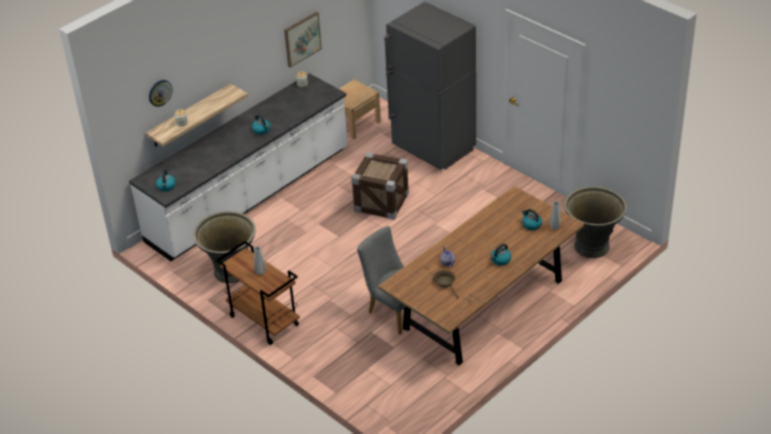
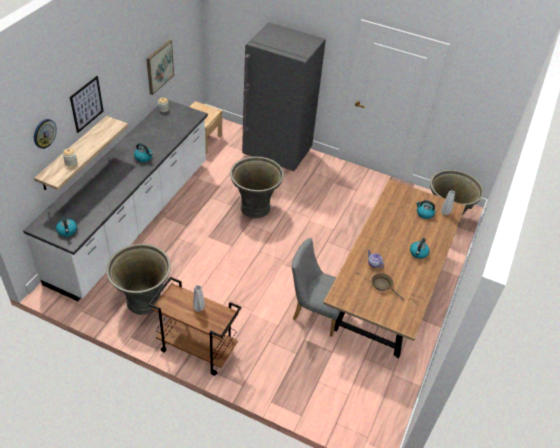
camera: 25 degrees left, 5 degrees up
(208, 70) = (86, 104): none -> picture
(381, 202) = (255, 207): crate -> grey planter

